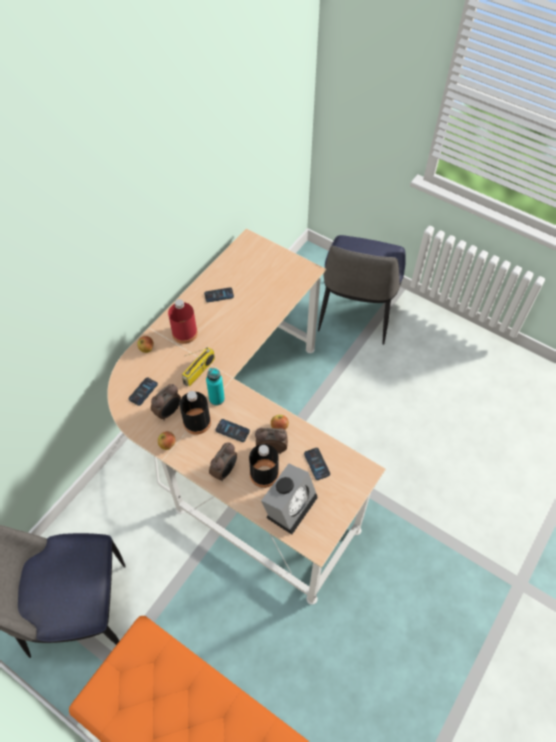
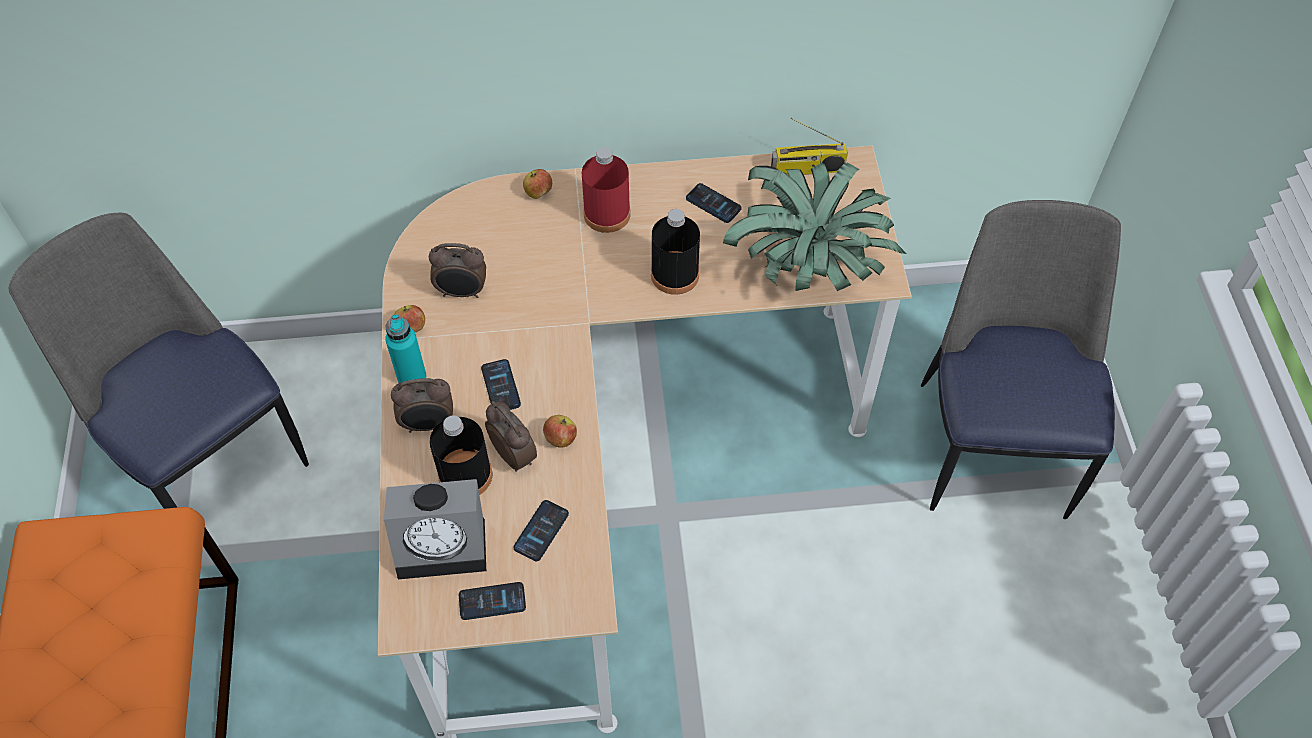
camera: 50 degrees right, 0 degrees up
(143, 391) = (467, 240): phone -> phone (492, 601)
(197, 422) = (476, 335): black bottle -> black bottle (675, 275)
(199, 371) = (560, 277): radio -> radio (807, 170)
(216, 399) = (535, 330): turquoise bottle -> turquoise bottle (411, 376)
(280, 286) = (810, 263): none -> potted plant
(356, 314) = (993, 444): chair -> chair turned 120 degrees clockwise

